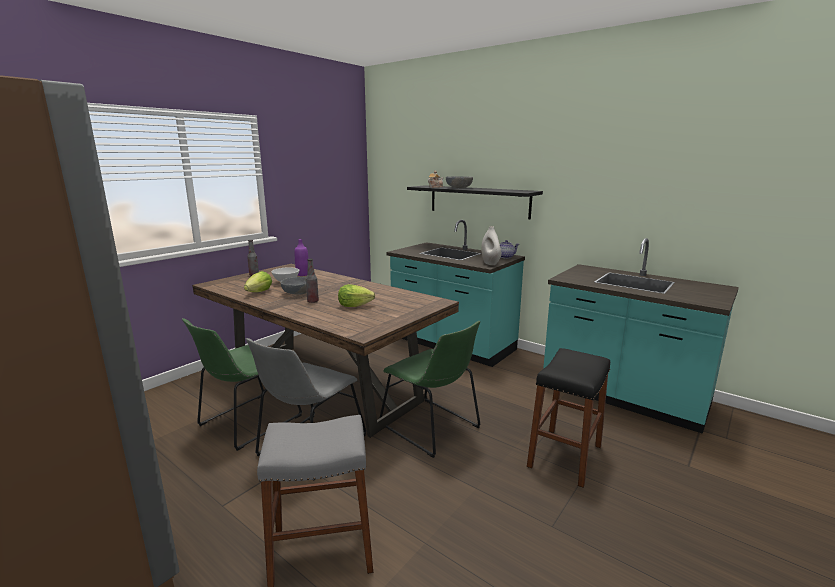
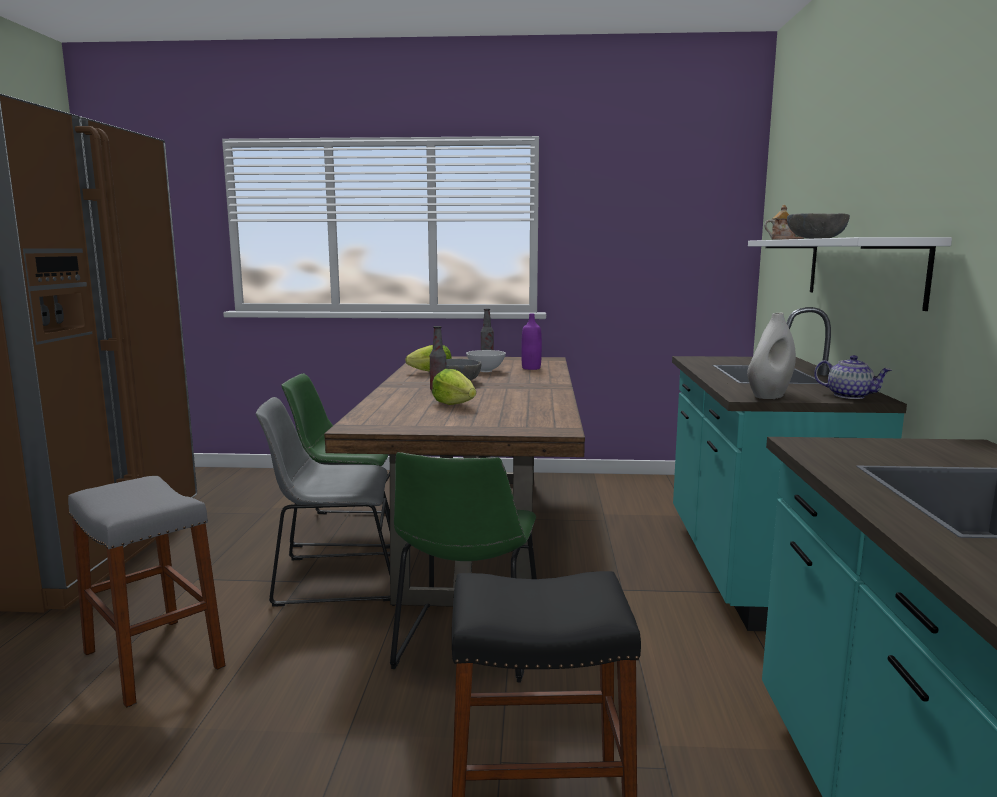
camera: 55 degrees right, 5 degrees down
(478, 201) = (862, 269): black shelf -> white shelf

